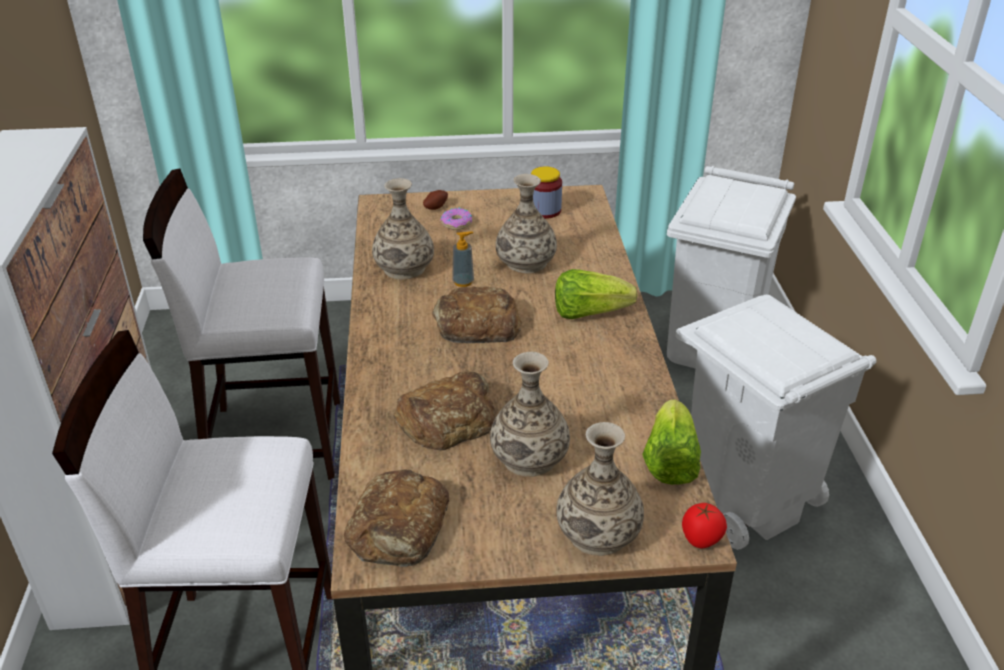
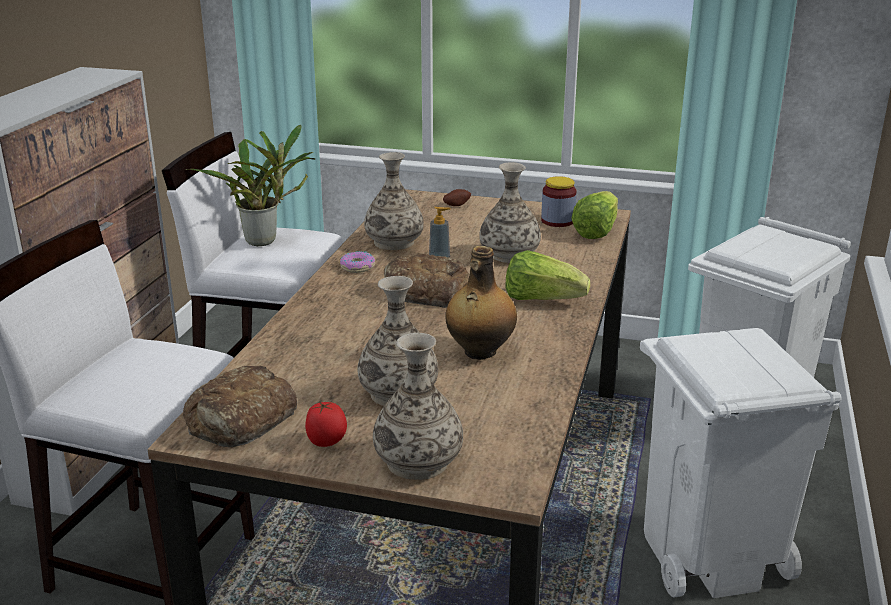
camera: 20 degrees right, 10 degrees down
(249, 283) = (265, 241): none -> potted plant
(447, 419) = (346, 352): bread -> none
(457, 223) = (467, 219): donut -> donut (357, 267)
(572, 390) = (479, 352): none -> bottle
(669, 461) = (533, 423): lettuce -> lettuce (596, 231)
(701, 540) = (516, 489): tomato -> tomato (327, 442)

